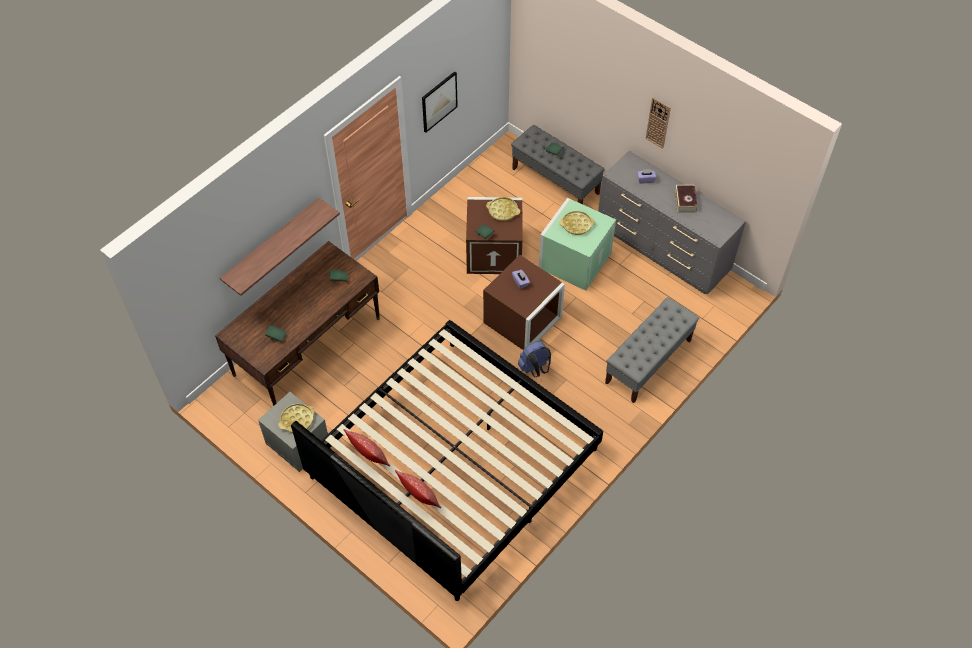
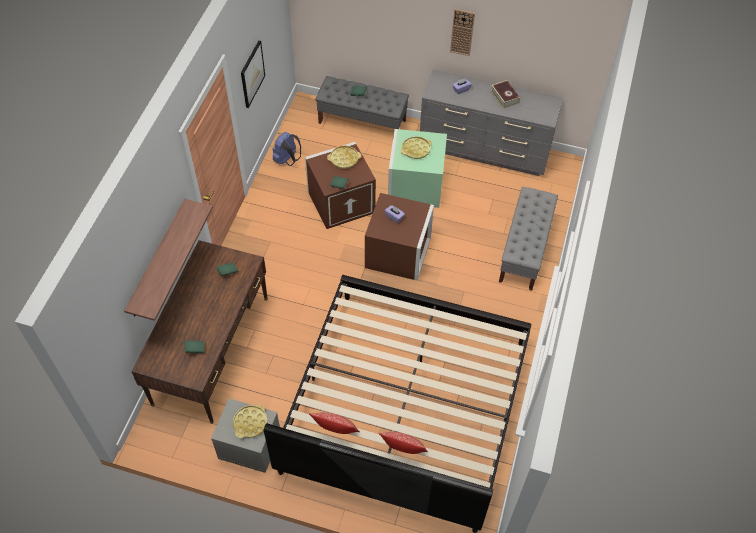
camera: 25 degrees left, 0 degrees up
(534, 369) = (432, 292): blue backpack -> blue backpack (287, 160)

